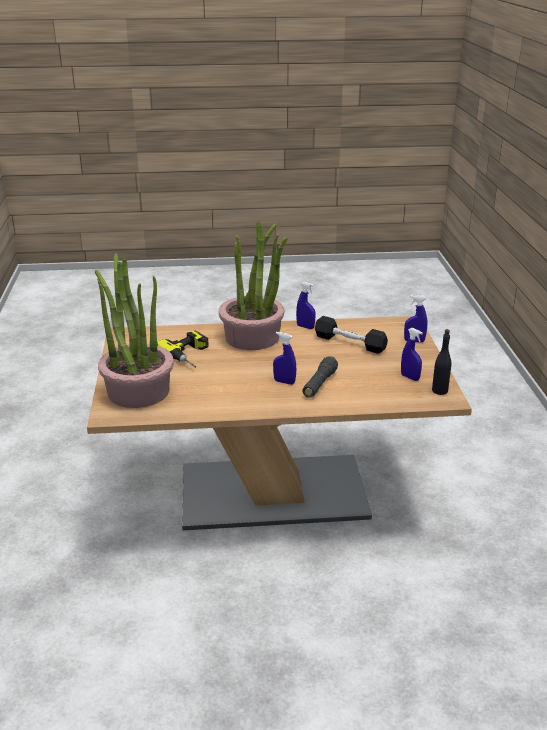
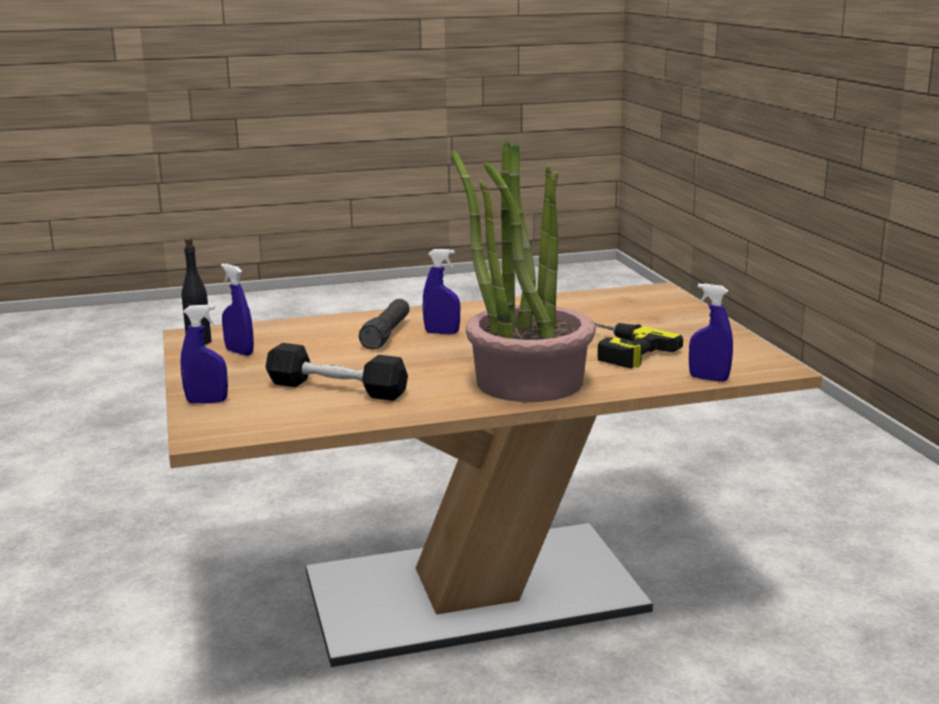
camera: 170 degrees right, 10 degrees down
(138, 391) = (648, 309): potted plant -> none
(305, 327) = (430, 407): blue spray bottle -> blue spray bottle (708, 378)

